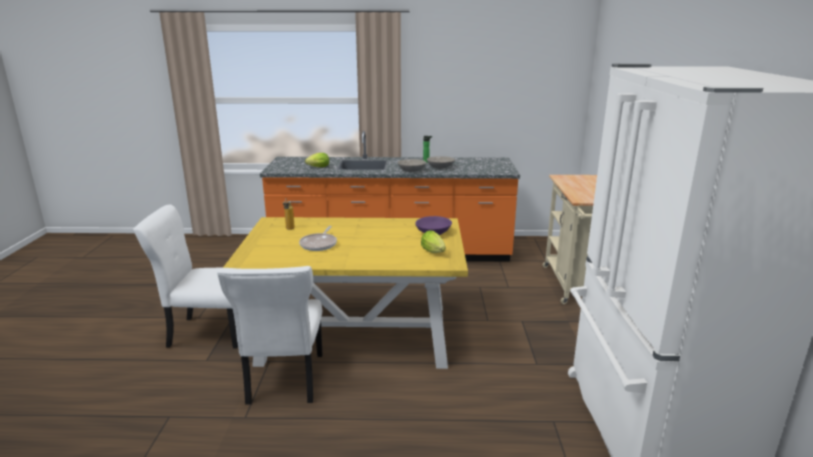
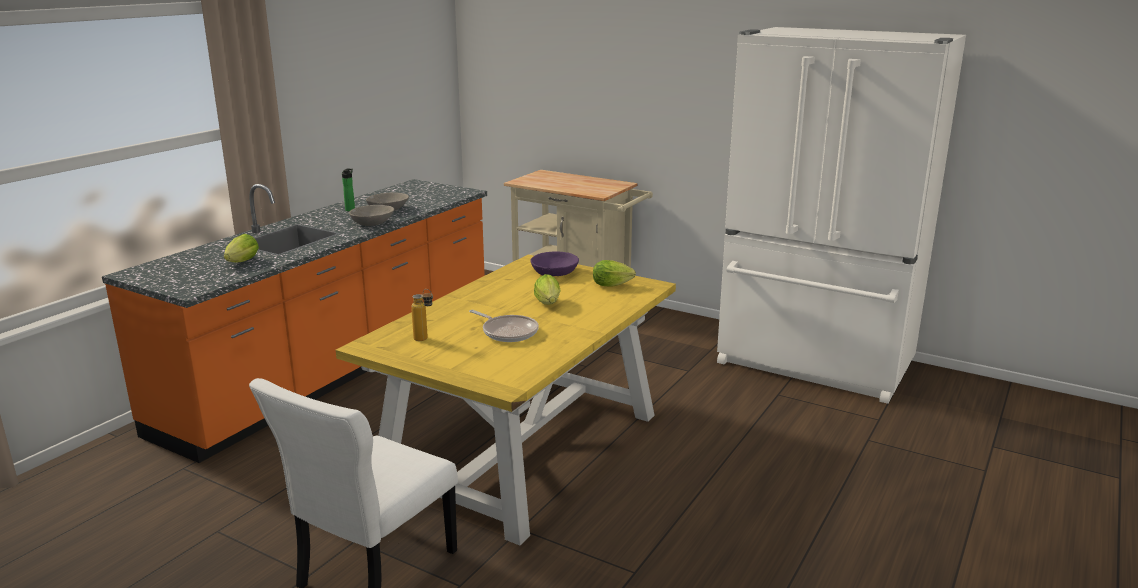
camera: 60 degrees left, 0 degrees up
(284, 381) = (580, 526): white chair -> none
(375, 243) = (548, 304): none -> lettuce

